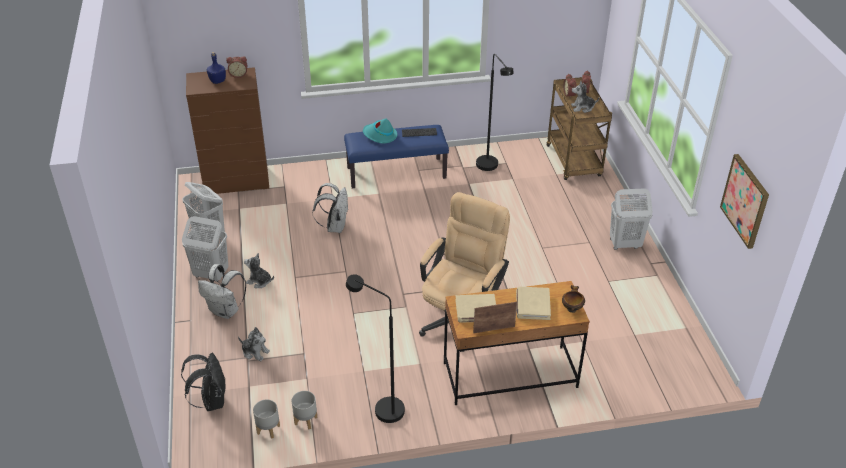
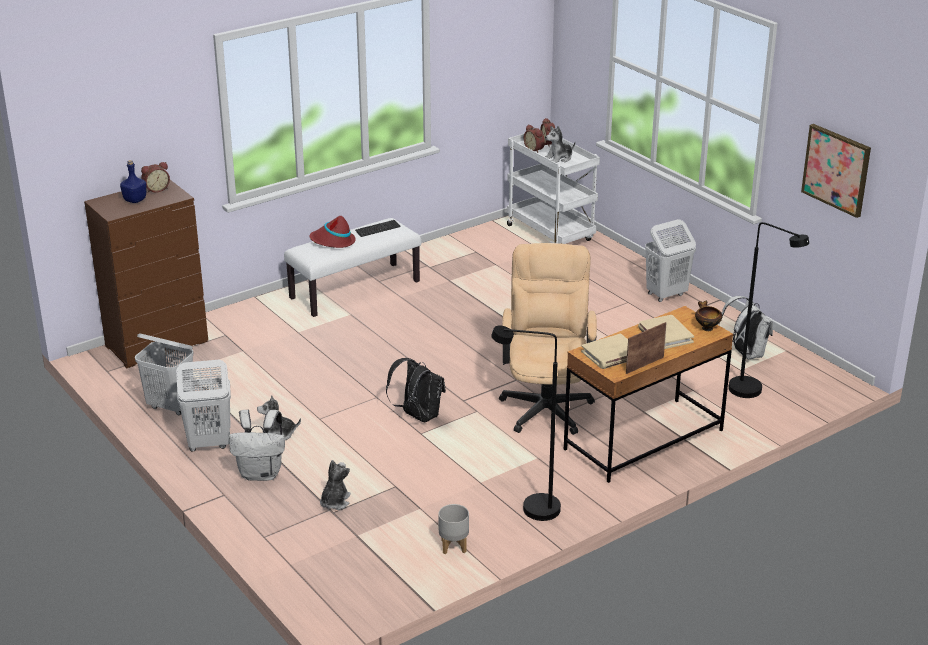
camera: 25 degrees left, 10 degrees down
(211, 401) = (323, 562): black backpack -> black backpack (418, 416)
(255, 352) = (335, 502): plush toy -> plush toy turned 75 degrees counterclockwise
(268, 429) = (417, 567): grey planter -> none
(335, 226) = (325, 358): white backpack -> white backpack (745, 354)
(380, 135) = (333, 241): turquoise hat -> red hat
(396, 172) = (355, 289): blue bench -> white bench
(490, 168) = (461, 260): black floor lamp -> black floor lamp (753, 392)
(574, 162) = (551, 234): brown cart -> white cart

